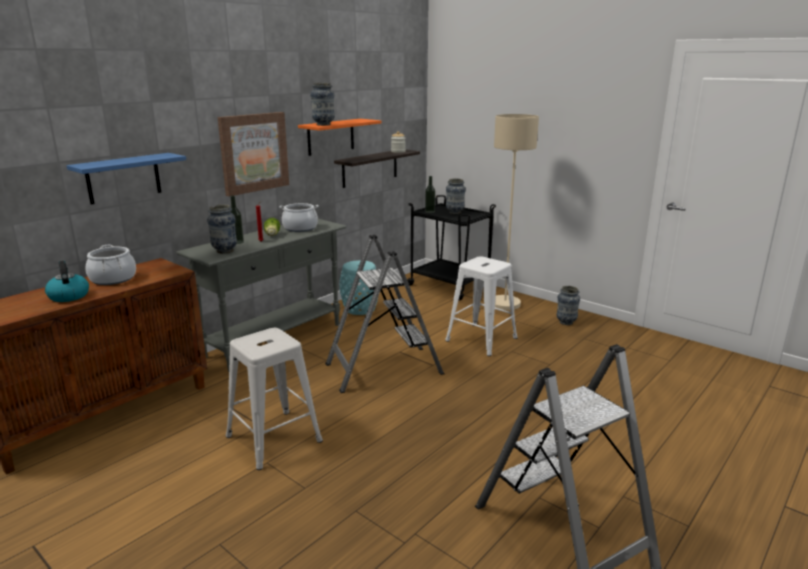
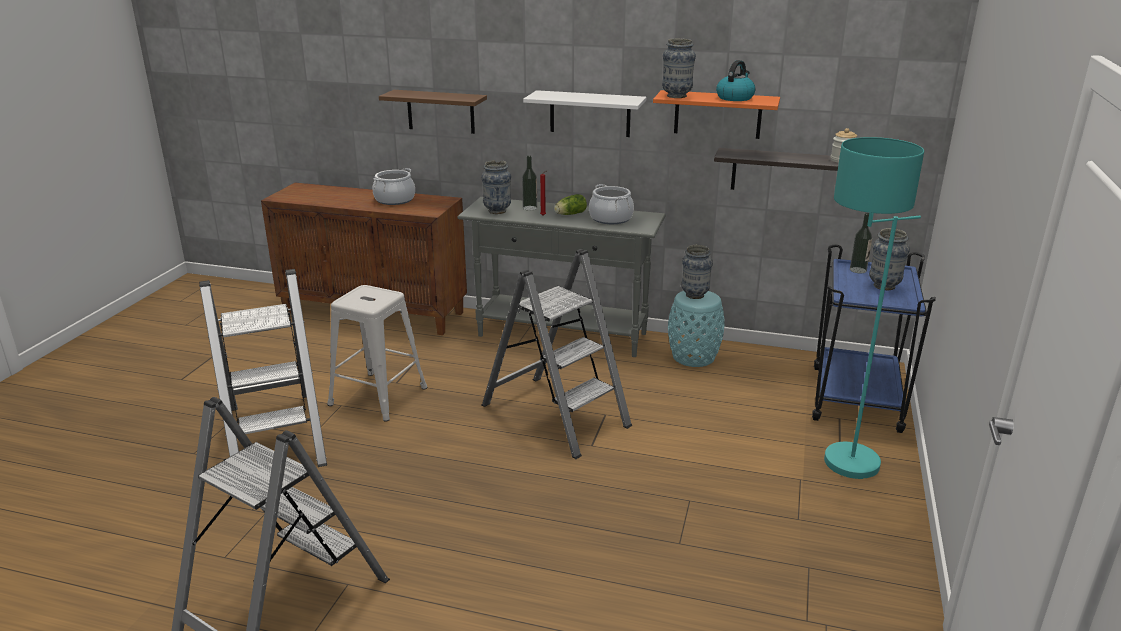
camera: 65 degrees right, 5 degrees up
(68, 296) = (348, 200): kettle -> kettle (735, 98)
(123, 178) = (440, 111): blue shelf -> brown shelf
(254, 152) = (590, 113): picture -> white shelf
(280, 512) = (275, 434): none -> grey step ladder
(449, 286) = (855, 400): black cart -> blue cart
(481, 339) = (700, 466): white stool -> none
(504, 307) = (837, 465): beige floor lamp -> turquoise floor lamp
(566, 322) = (852, 538): vase -> vase (694, 295)

